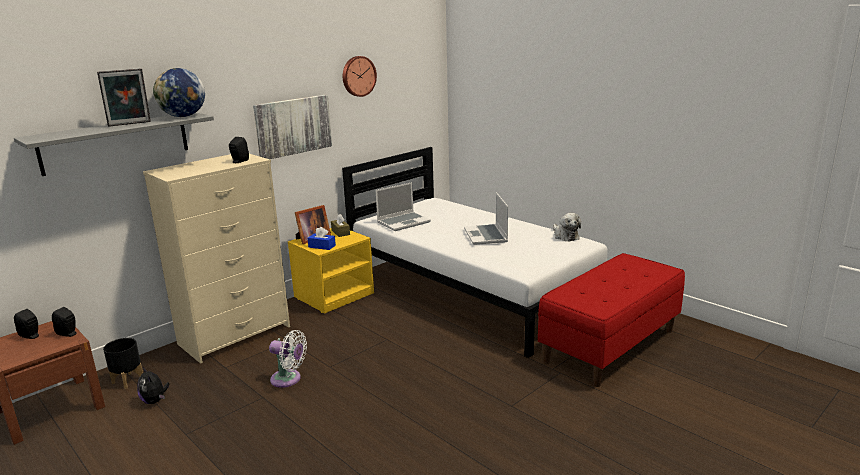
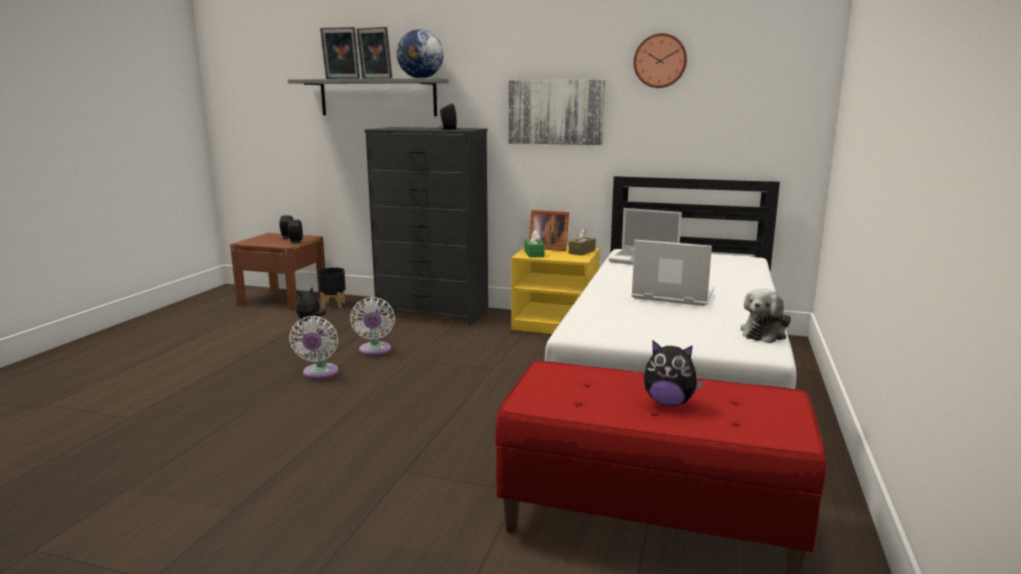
camera: 60 degrees right, 5 degrees down
(97, 131) = (341, 78): none -> picture frame
(236, 335) = (433, 313): beige dresser -> black dresser
(307, 415) = (319, 373): none -> white fan
(322, 246) = (534, 254): blue tissue box -> green tissue box
(486, 236) = (671, 295): laptop -> laptop turned 60 degrees clockwise
(620, 281) = (669, 402): none -> plush toy

